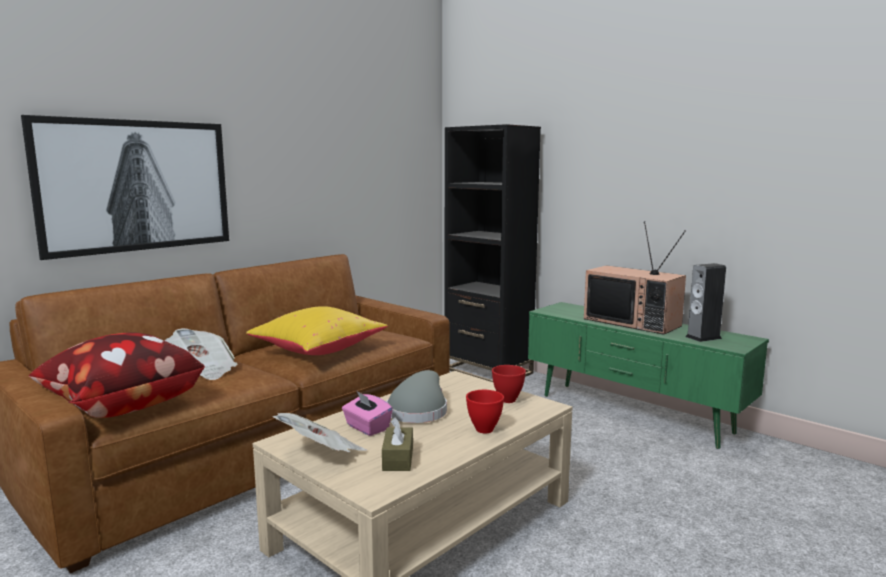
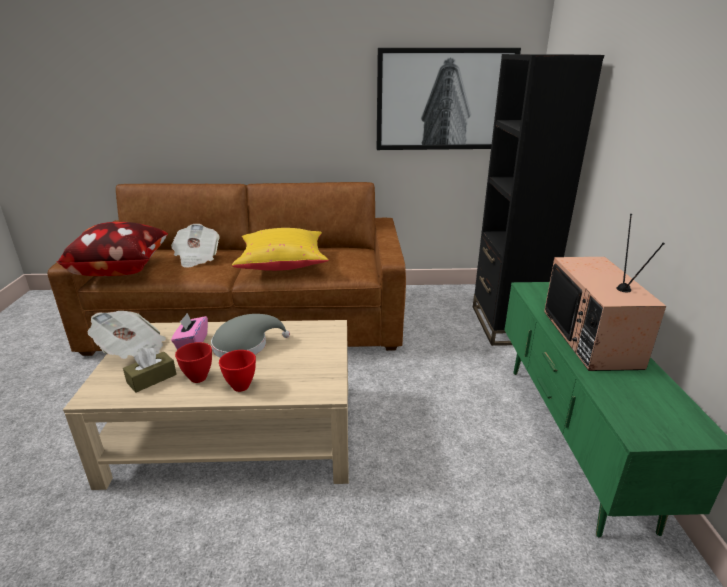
camera: 45 degrees right, 15 degrees up
(136, 185) = (208, 109): picture -> picture (445, 100)
(507, 400) = (315, 368): red bowl -> red bowl (197, 378)
(703, 337) = (632, 399): speaker -> none

